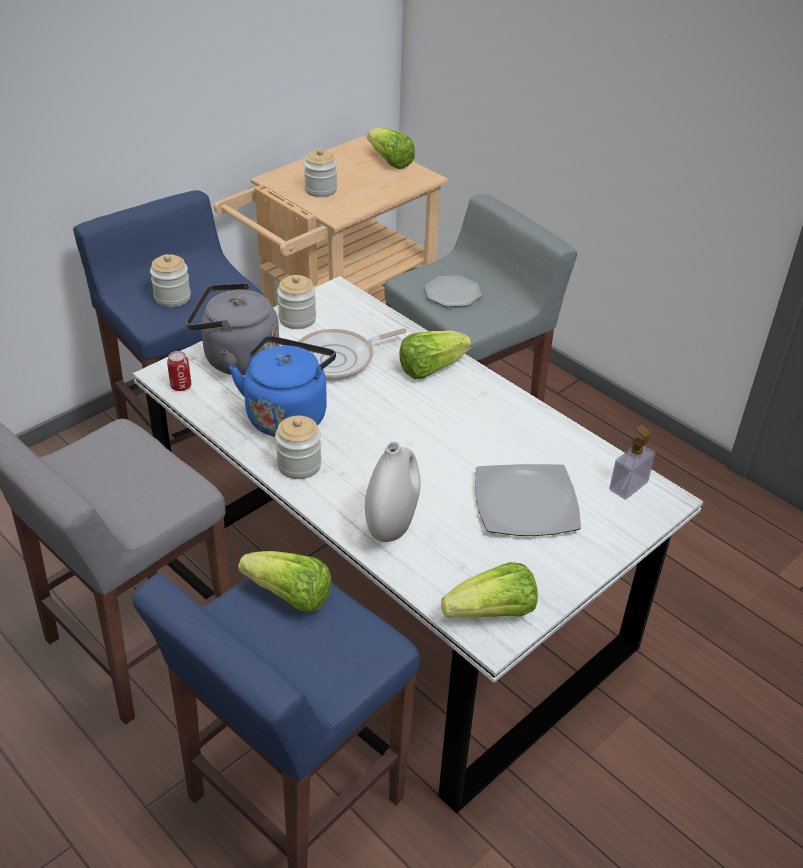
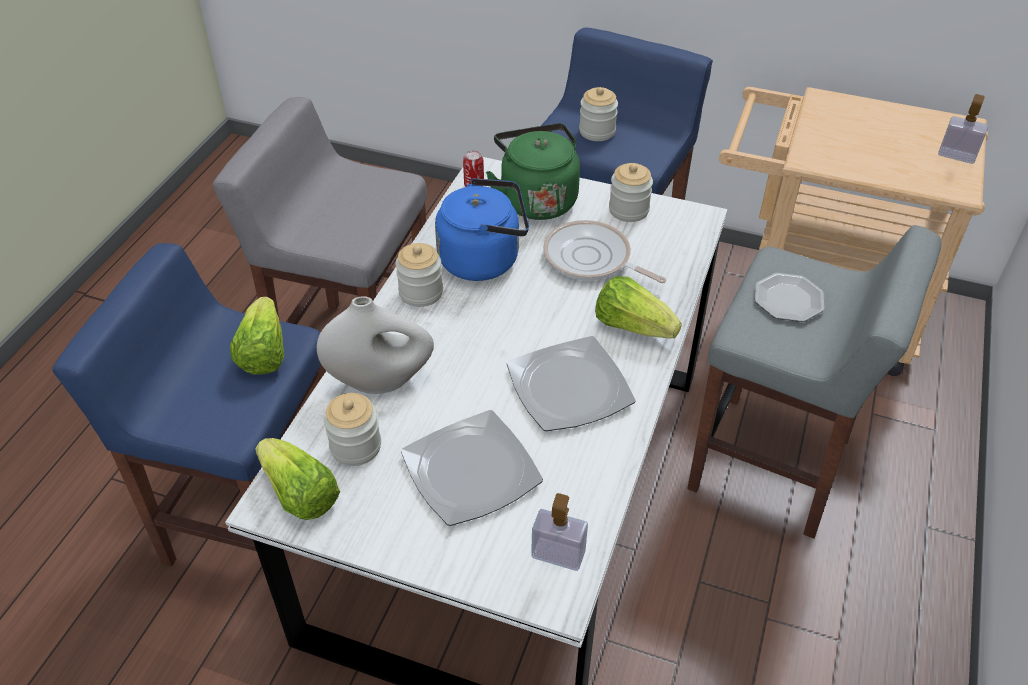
camera: 65 degrees right, 5 degrees up
(236, 359) = (536, 199): grey kettle -> green kettle
(320, 190) = (839, 133): jar -> jar (356, 446)
(390, 161) = (956, 155): lettuce -> soap dispenser
(473, 422) = (570, 388): none -> plate

